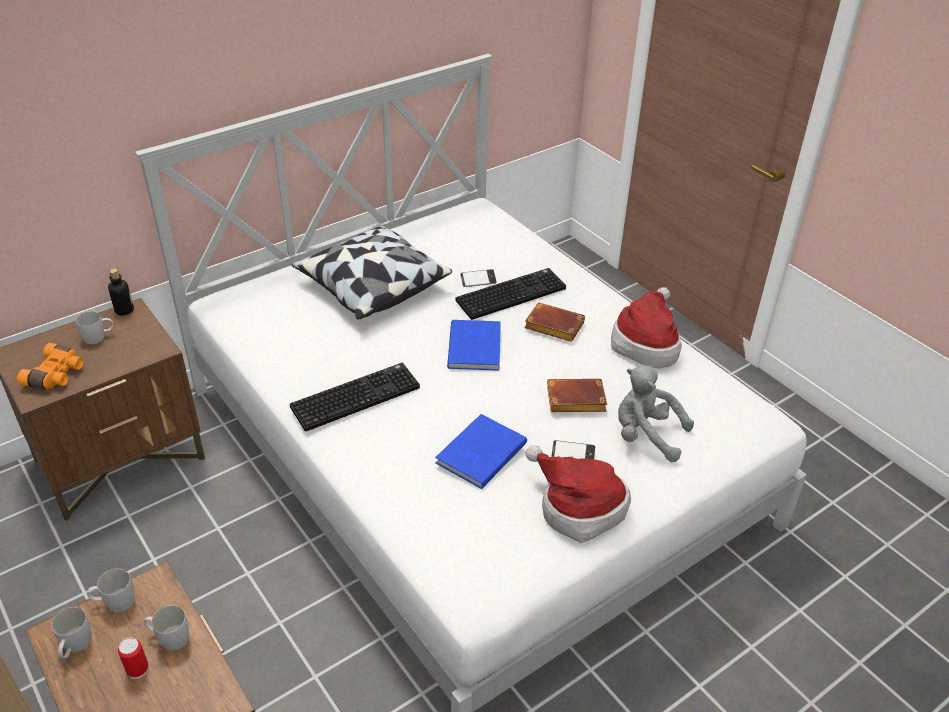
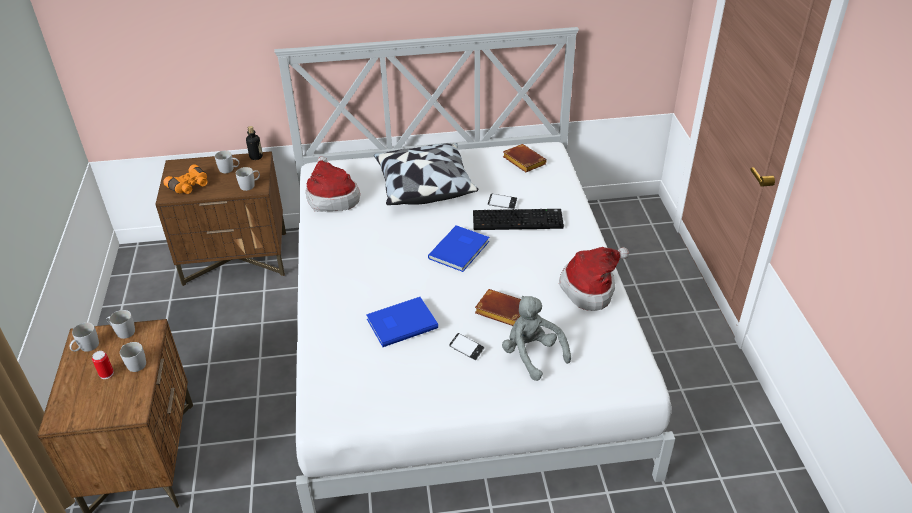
camera: 30 degrees right, 0 degrees up
(146, 348) = (250, 185): none -> white mug
(356, 396) = (353, 257): keyboard -> none
(552, 327) = (528, 253): brown book -> brown book (522, 161)
(577, 507) = (439, 384): hat -> hat (332, 197)

